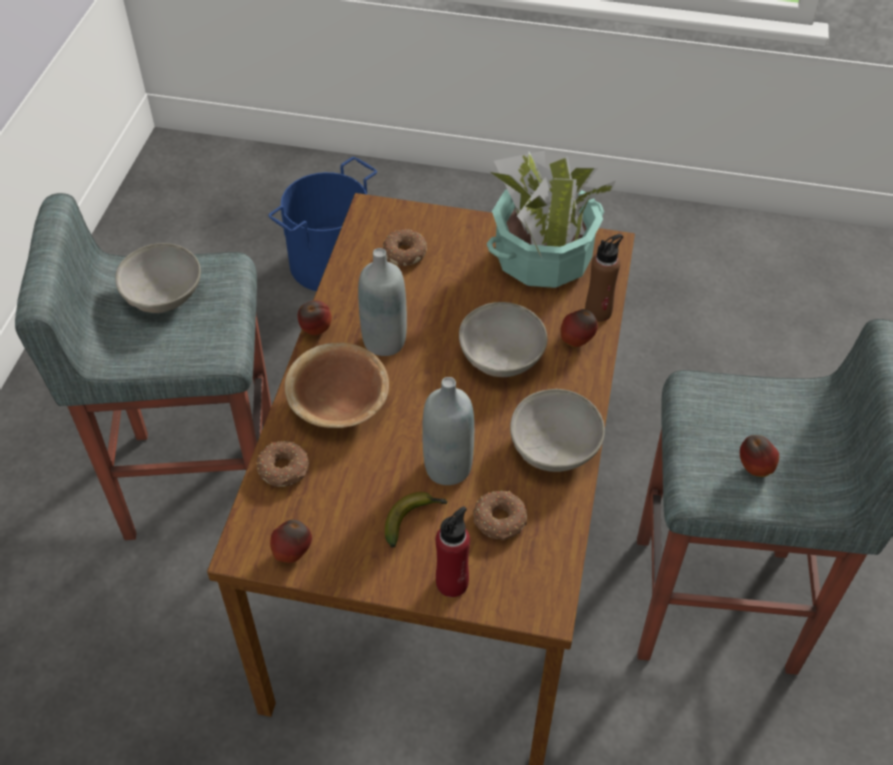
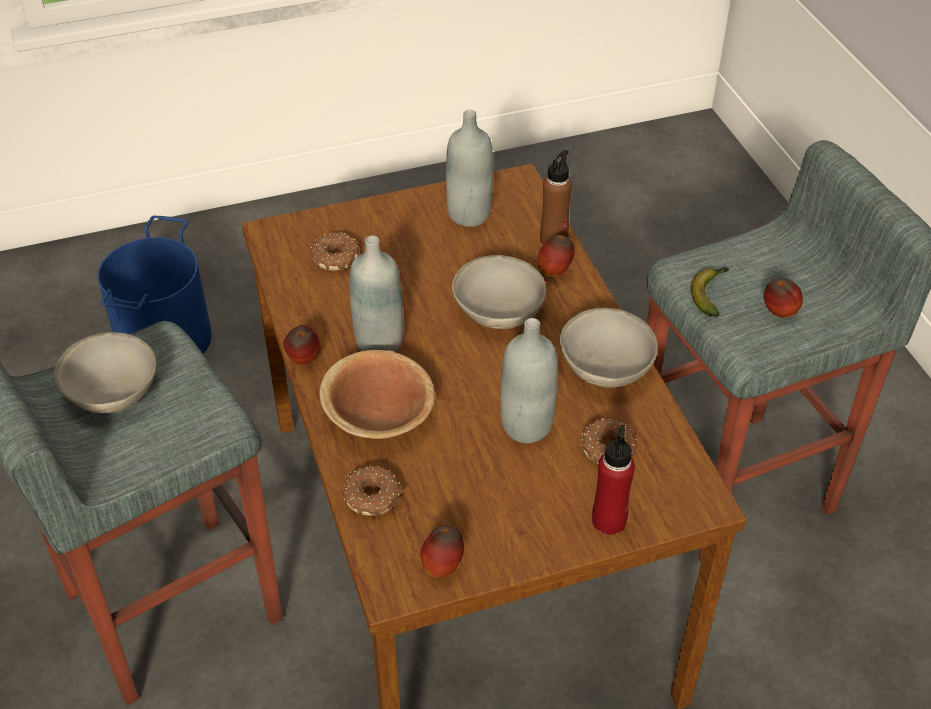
camera: 30 degrees left, 5 degrees down
(413, 519) = (531, 484): banana -> banana (710, 294)
(542, 259) = (469, 214): potted plant -> grey bottle

